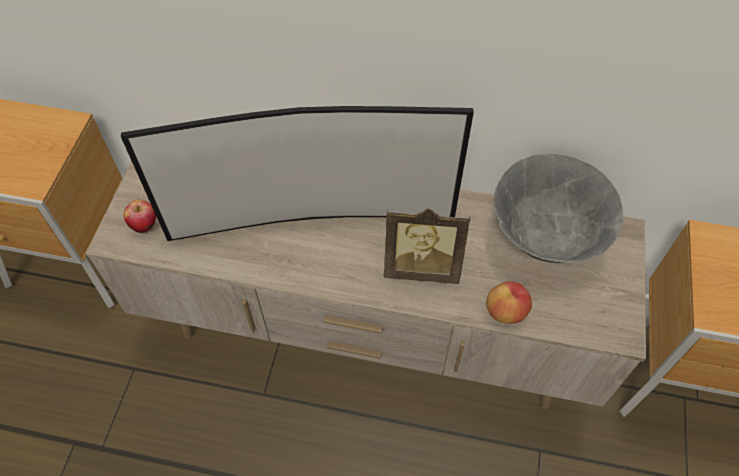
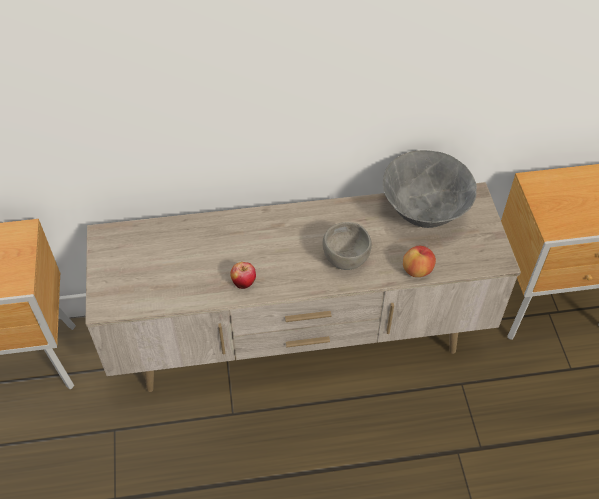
camera: 20 degrees left, 5 degrees down
(145, 225) = (123, 290): apple -> apple (244, 283)
(311, 218) = (250, 248): television -> none
(422, 267) = (346, 258): picture frame -> grey bowl

